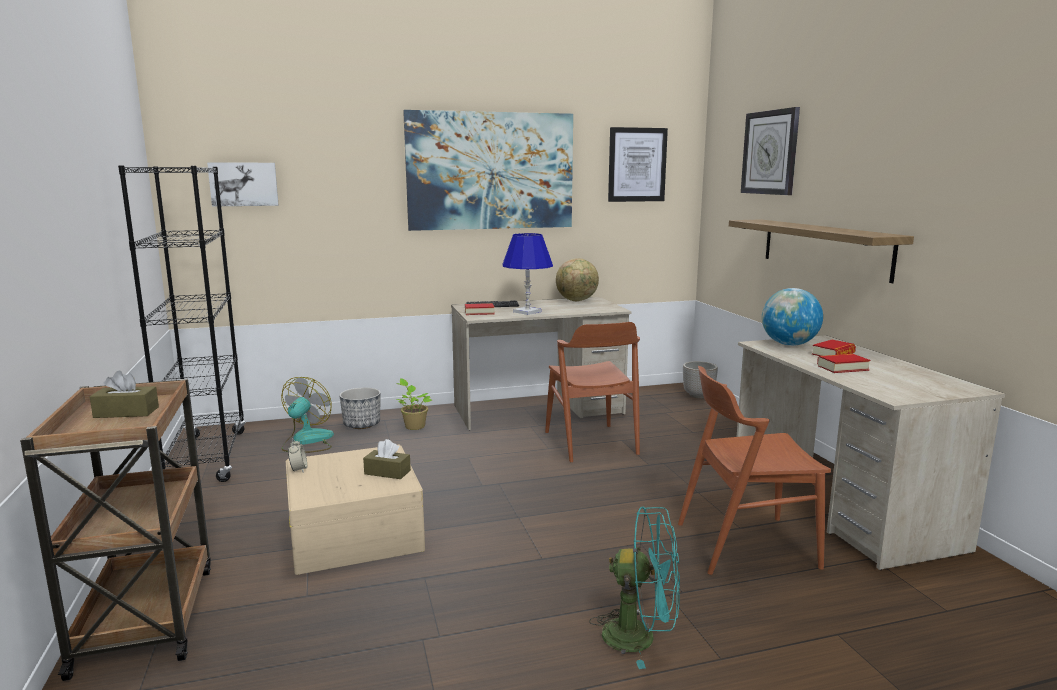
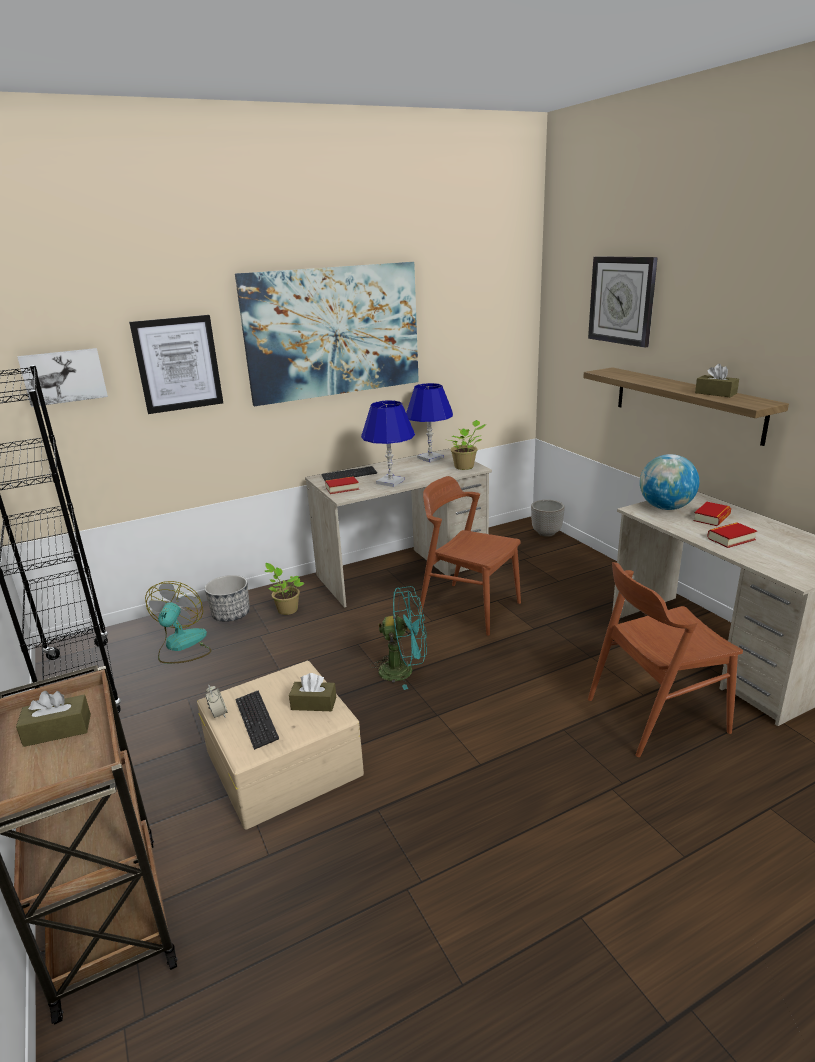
camera: 10 degrees left, 10 degrees up
(329, 477) = (256, 720): none -> keyboard
(577, 301) = (430, 458): globe -> blue table lamp
(590, 443) = (469, 608): brown chair -> brown chair turned 150 degrees clockwise
(606, 308) = (465, 467): none -> potted plant
(637, 165) = (478, 309): picture -> picture (178, 364)
(640, 637) = (606, 845): turquoise fan -> turquoise fan (404, 670)
(844, 230) = (715, 393): none -> brown tissue box

